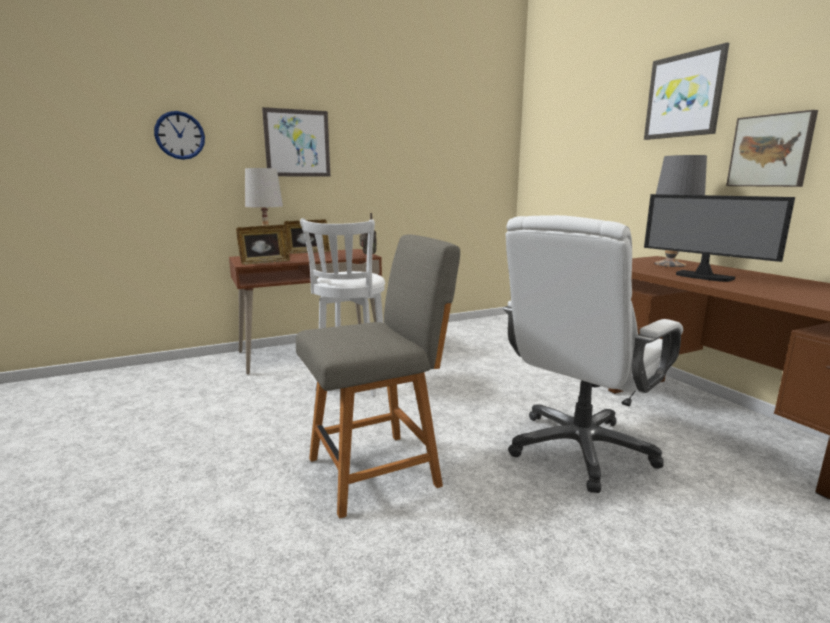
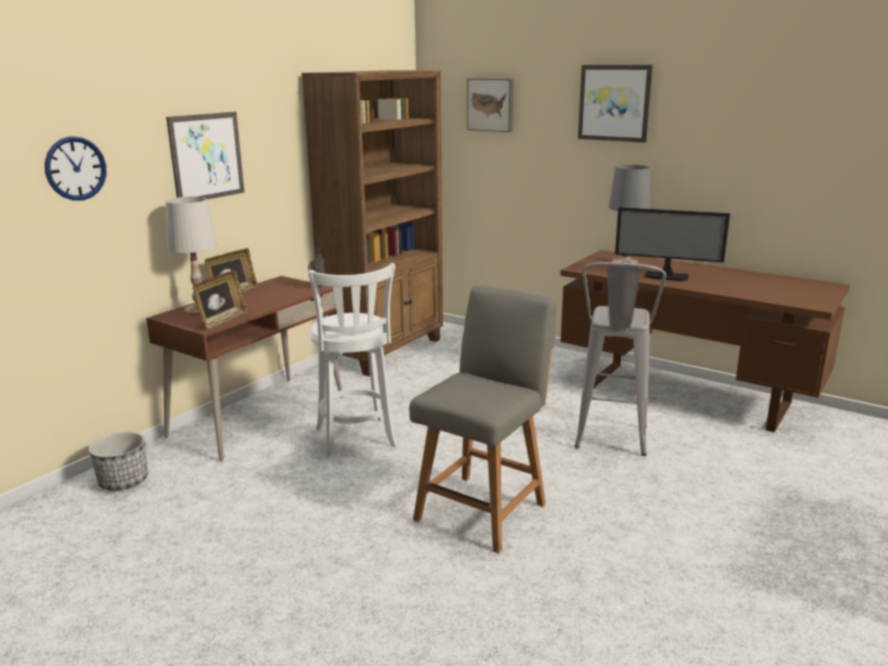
camera: 30 degrees left, 5 degrees up
(179, 371) = (124, 481): none -> planter
(454, 330) = (386, 351): none -> brown bookcase
(579, 449) = (610, 444): white office chair -> grey stool
(771, 151) = (694, 163): picture -> picture (491, 104)

